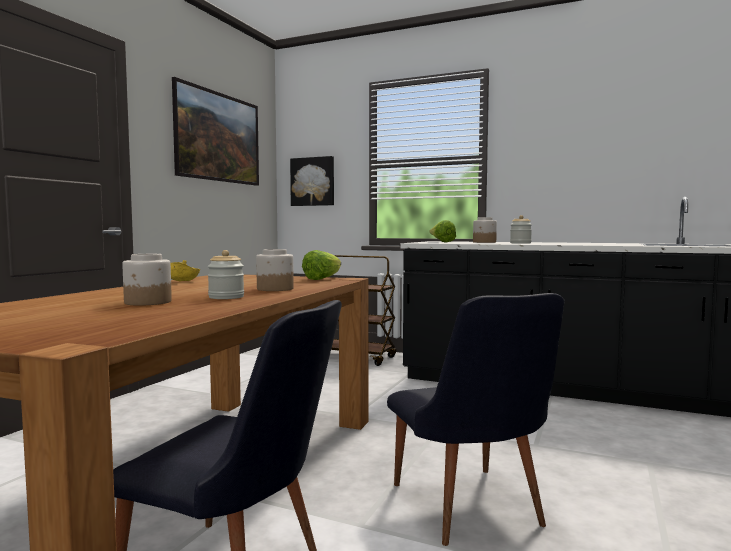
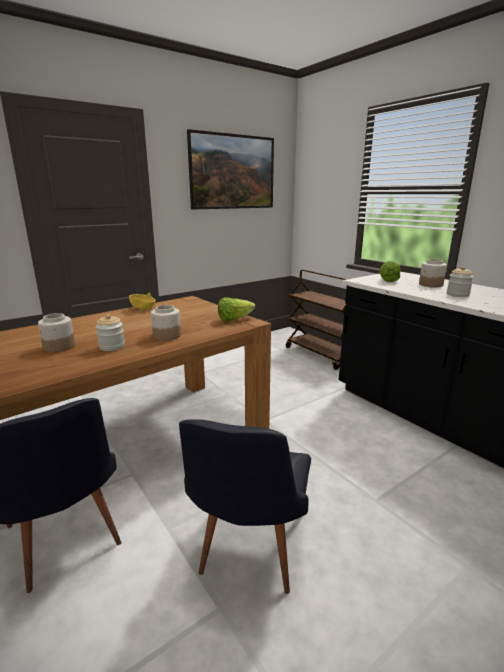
camera: 30 degrees right, 15 degrees up
(313, 181) = (318, 203): picture -> none

